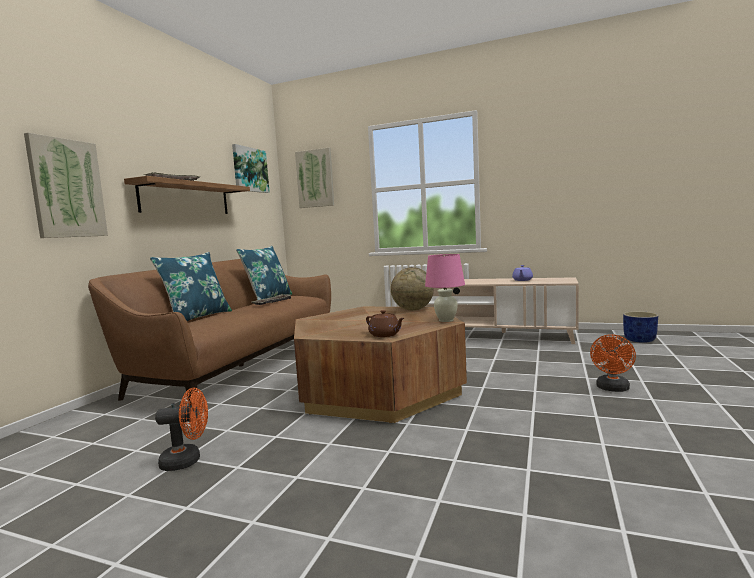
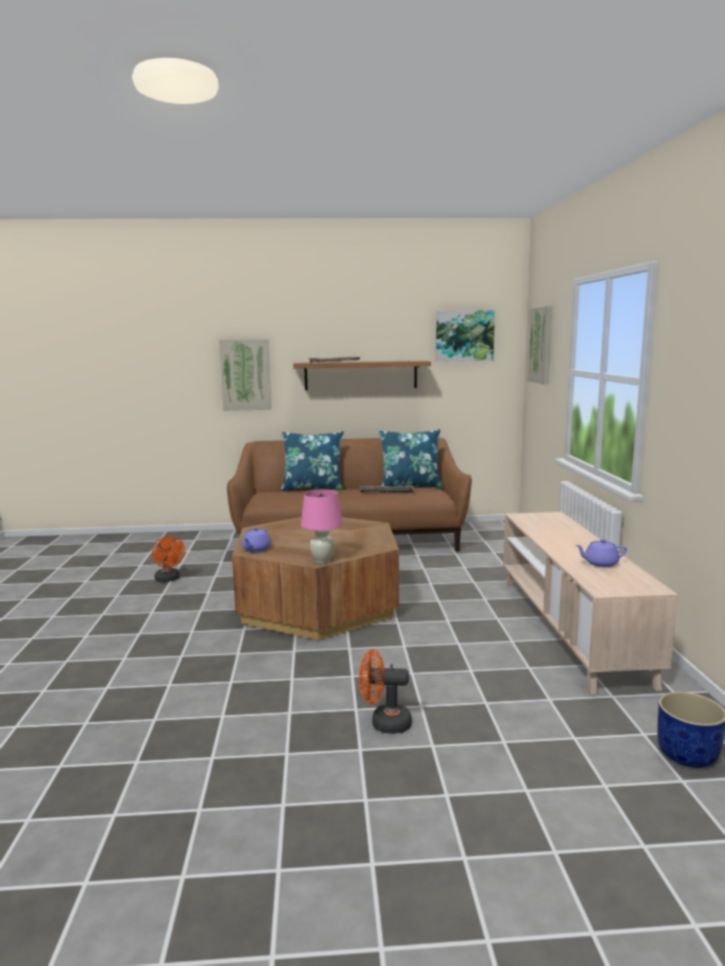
camera: 65 degrees right, 5 degrees up
(385, 335) = (256, 549): brown teapot -> purple teapot
(413, 309) = (375, 542): globe -> none

